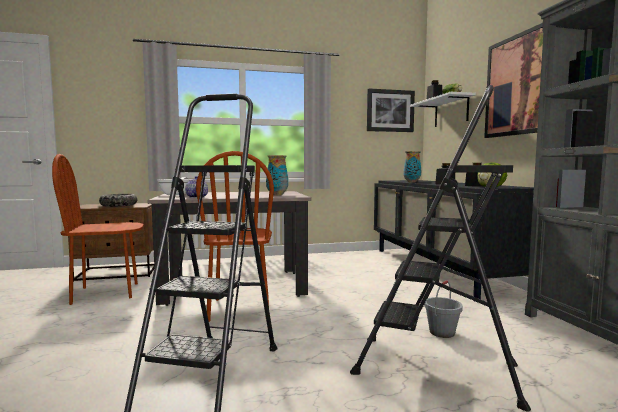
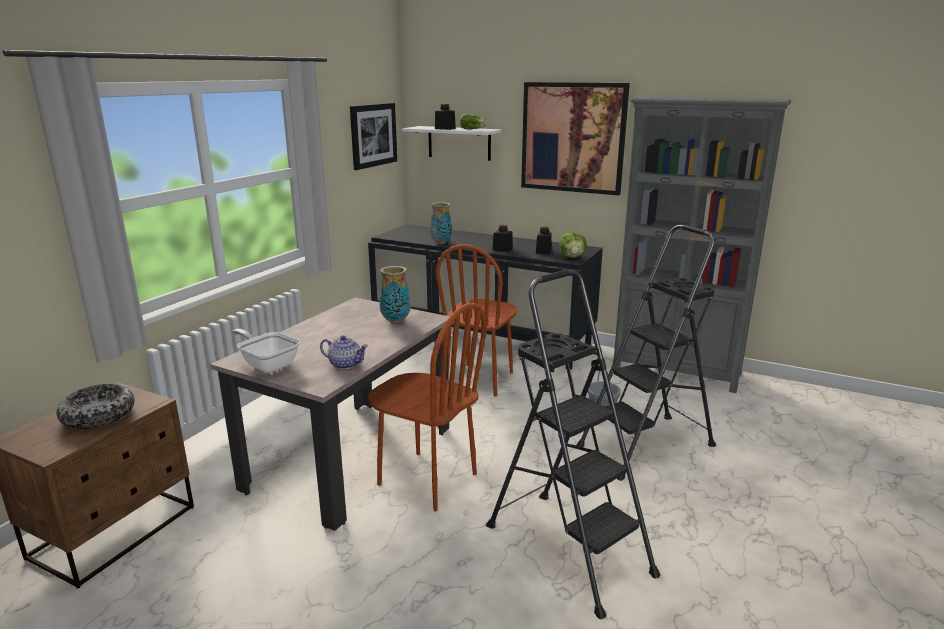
camera: 50 degrees left, 15 degrees up
(106, 293) = (209, 562): brown chair -> brown chair (480, 379)

